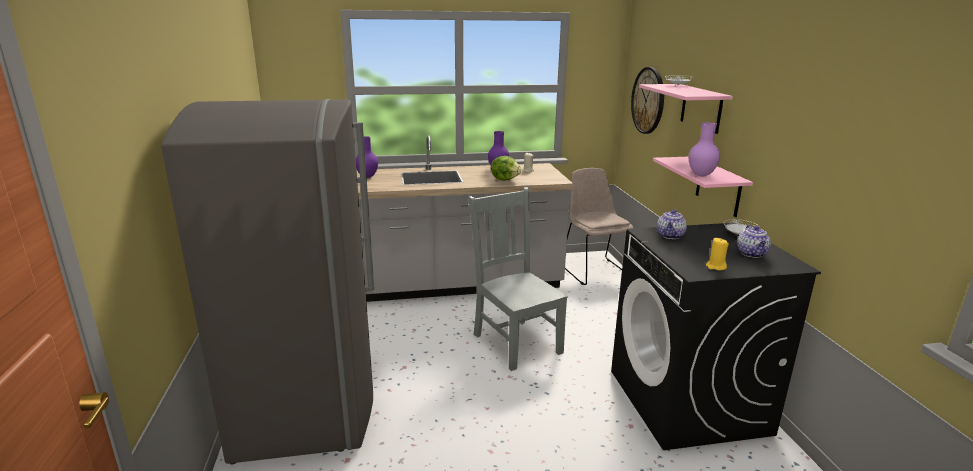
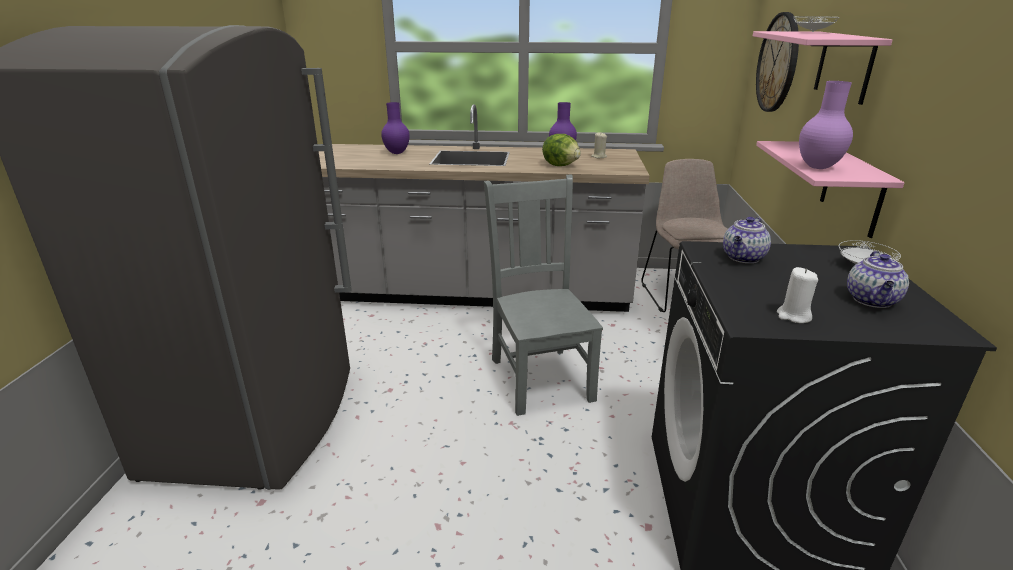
camera: 15 degrees right, 5 degrees up
(715, 267) = (793, 316): yellow candle -> white candle

